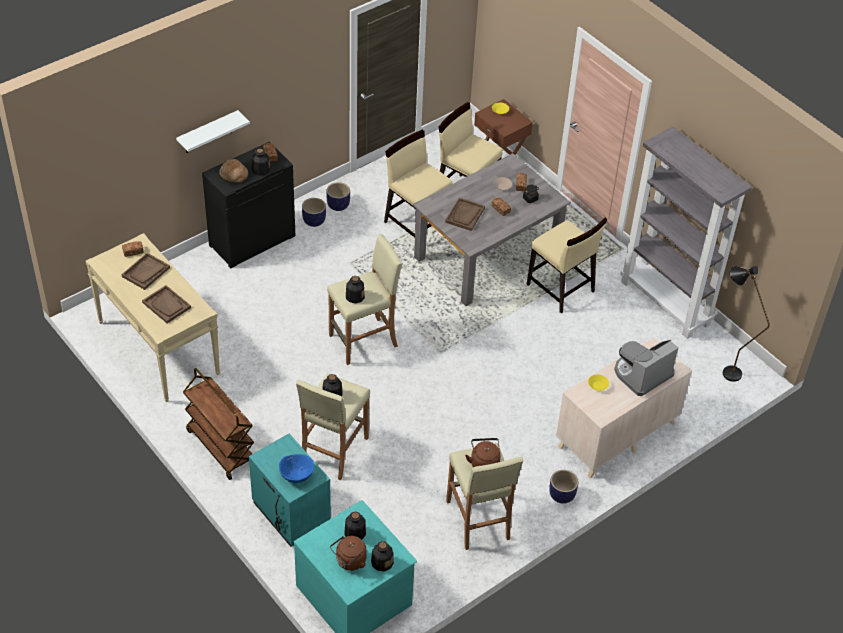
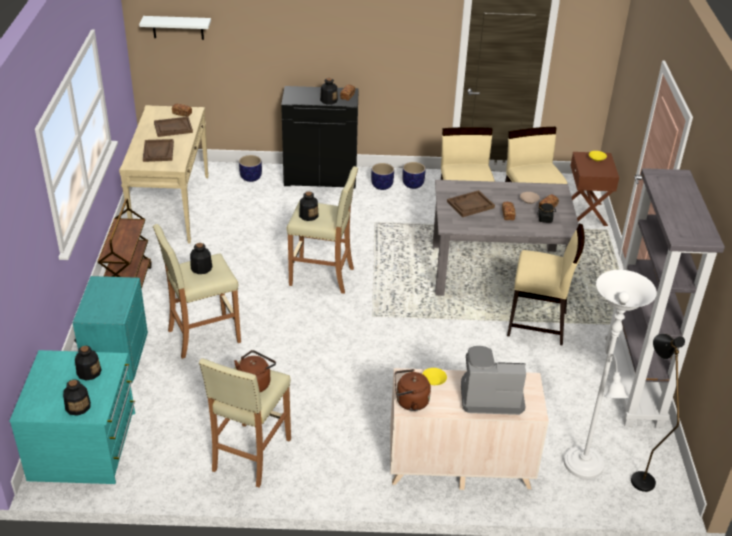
camera: 40 degrees right, 10 degrees down
(208, 133) = (297, 49): white shelf -> white shelf (178, 27)
(233, 175) = (304, 96): bread -> none
(296, 474) = (105, 307): blue bowl -> none
(349, 562) = (55, 390): brown kettle -> brown kettle (410, 402)
(560, 289) = (537, 324): beige chair -> beige chair turned 75 degrees counterclockwise
(561, 495) = (348, 481): planter -> planter (250, 177)
(691, 386) = (585, 468): none -> white floor lamp

